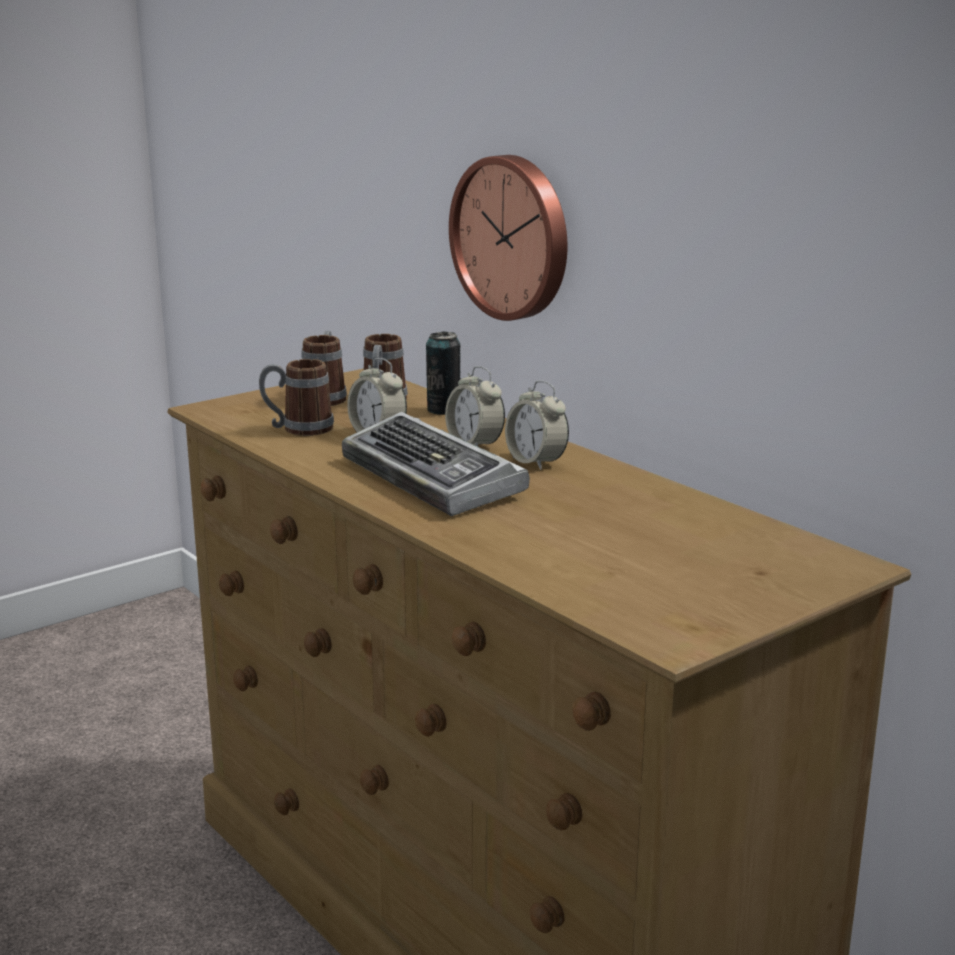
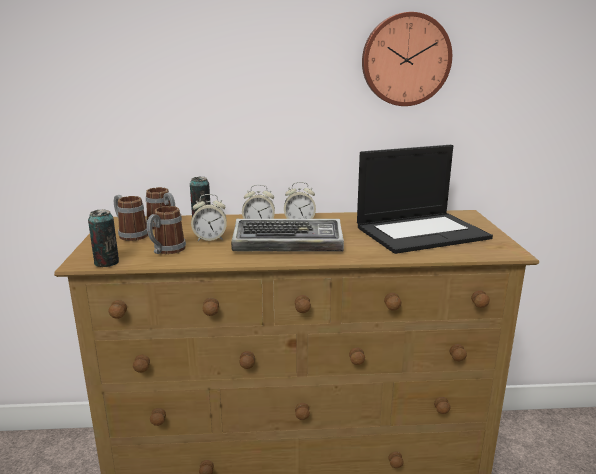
camera: 55 degrees left, 0 degrees up
(221, 418) = (106, 263): none -> can
(513, 237) = (222, 118): wall clock -> wall clock (405, 60)
(654, 550) = (422, 232): none -> laptop

